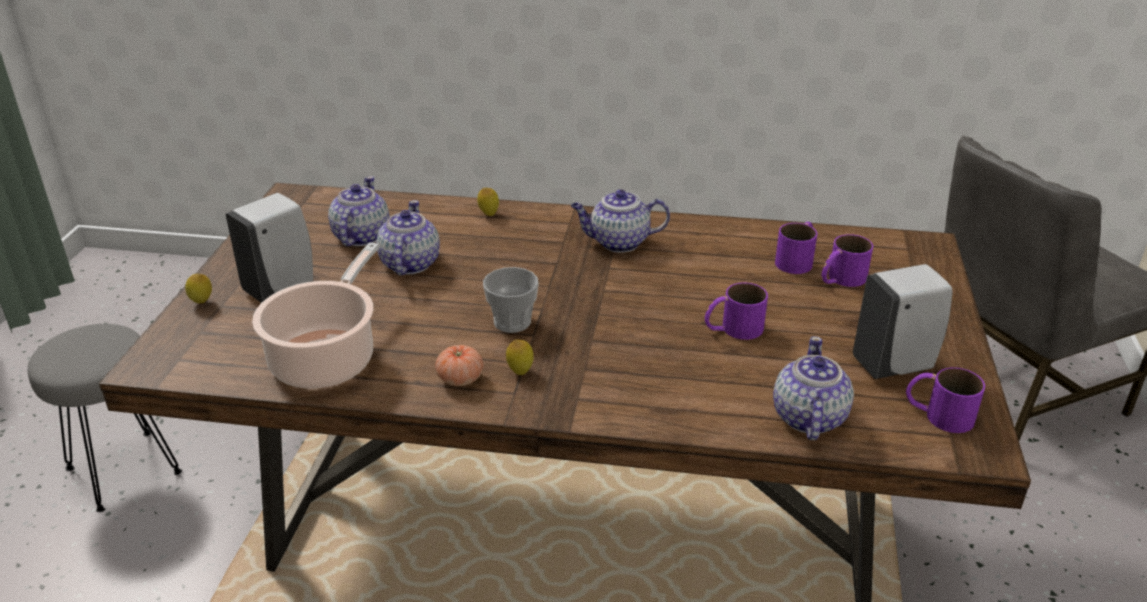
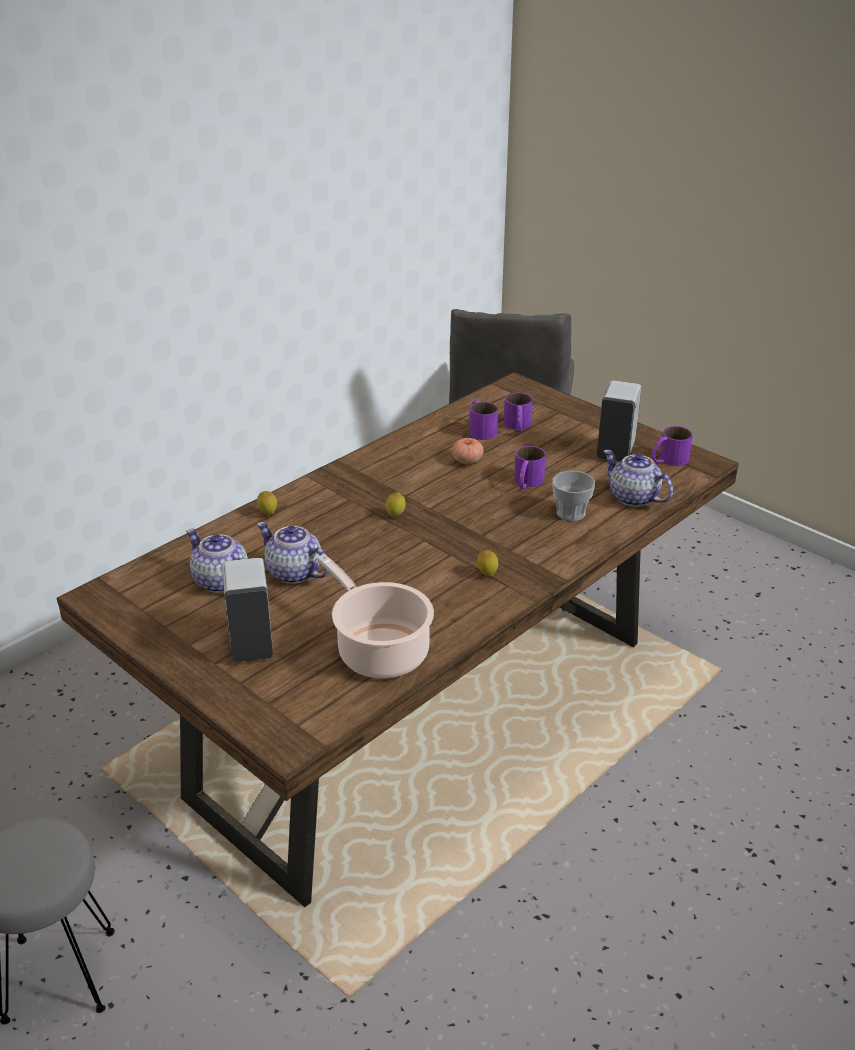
camera: 55 degrees left, 0 degrees up
(202, 303) = (223, 691): lemon -> lemon (395, 516)
(460, 379) = (469, 601): tomato -> tomato (467, 460)
(512, 322) = (426, 557): cup -> cup (571, 513)
(618, 243) = (379, 479): teapot -> none

